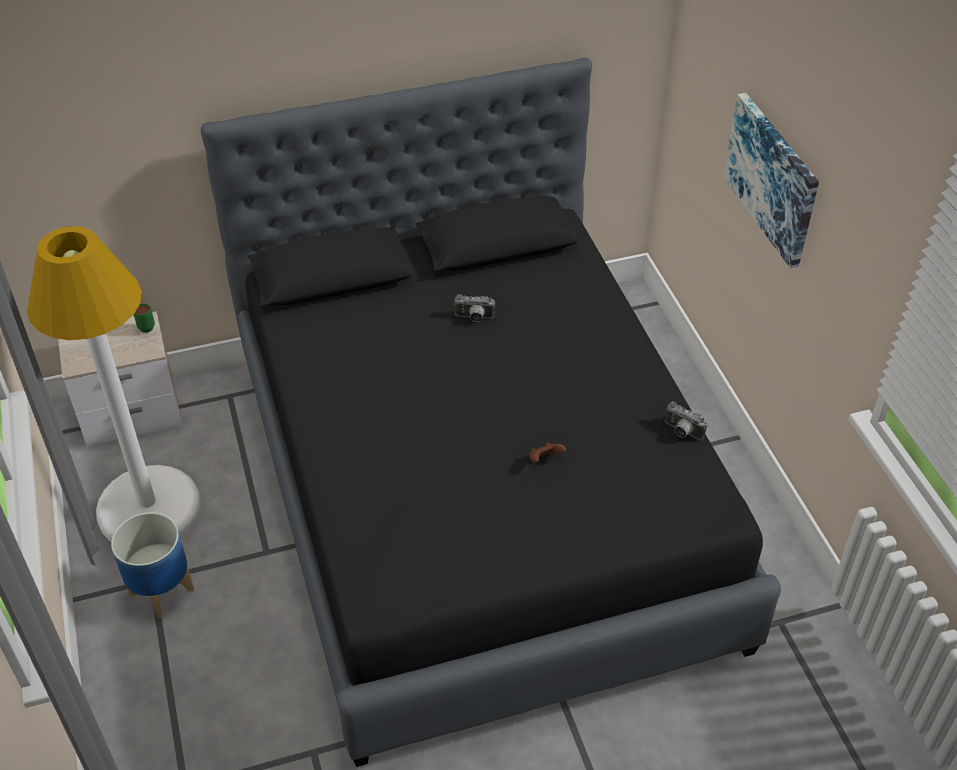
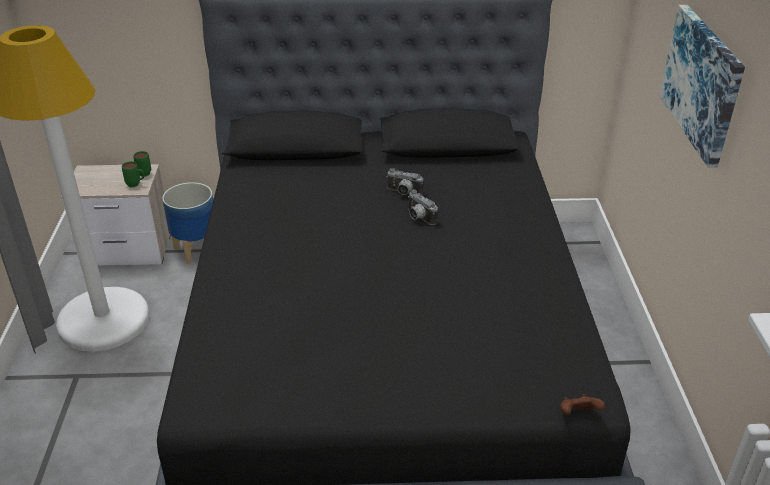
camera: 15 degrees right, 10 degrees down
(145, 345) = (136, 185): none -> green mug
(161, 592) = (78, 387): planter -> planter (195, 250)
(544, 460) = (421, 312): brown game controller -> brown game controller (577, 414)
(681, 432) = (569, 313): camera -> camera (418, 218)

